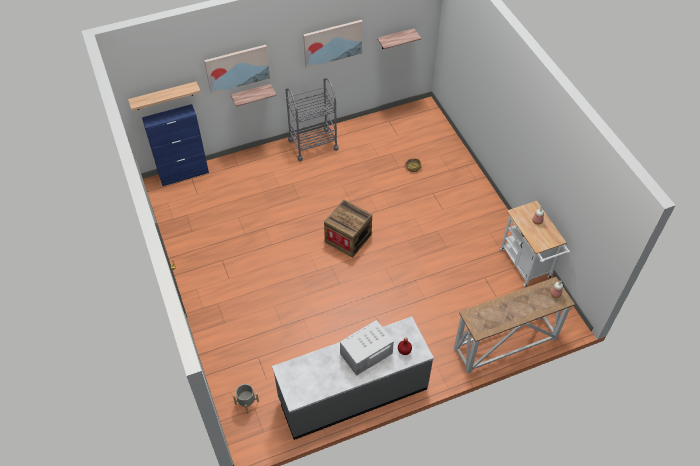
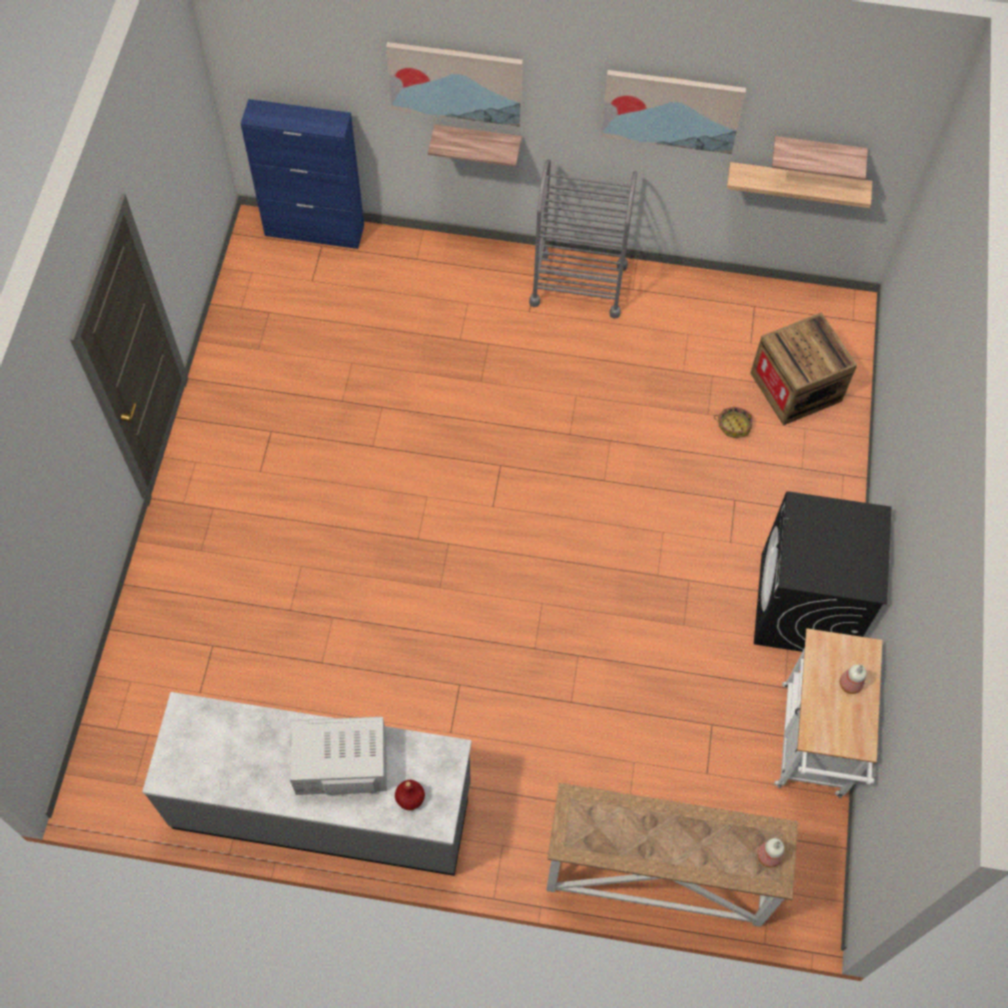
camera: 30 degrees right, 10 degrees up
(164, 96) = (298, 77): shelf -> shelf (797, 182)
(247, 403) = (142, 717): grey planter -> none
(348, 238) = (514, 507): crate -> crate (795, 387)
(487, 218) = (804, 606): none -> black washing machine

